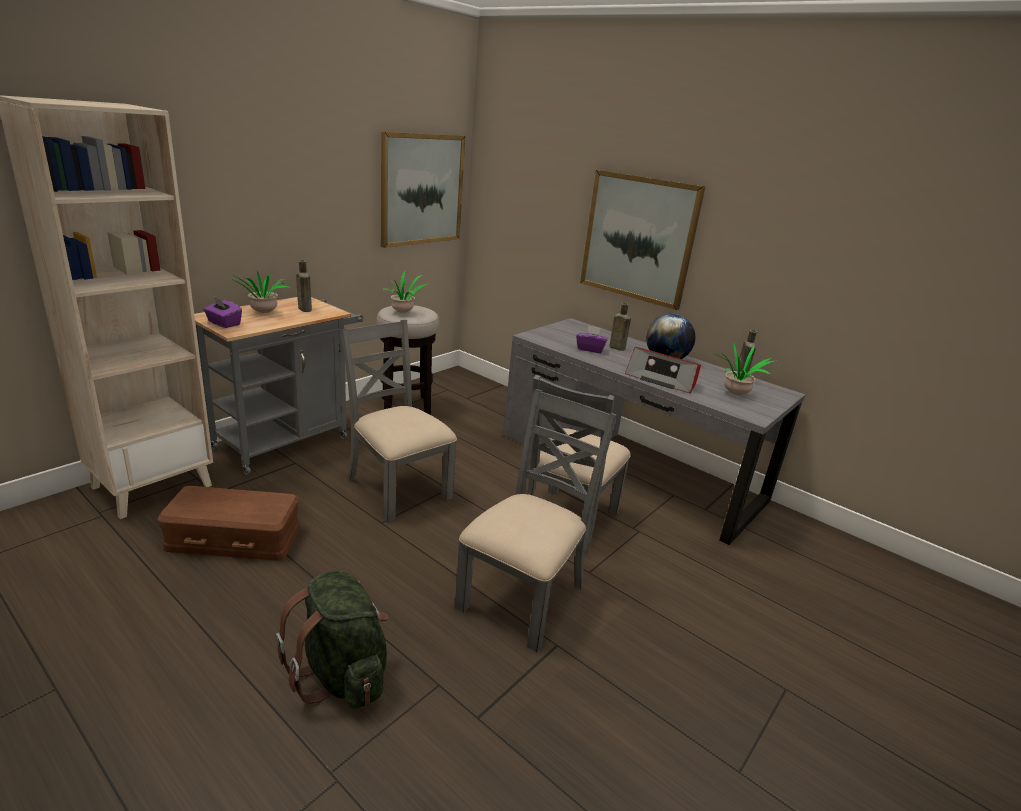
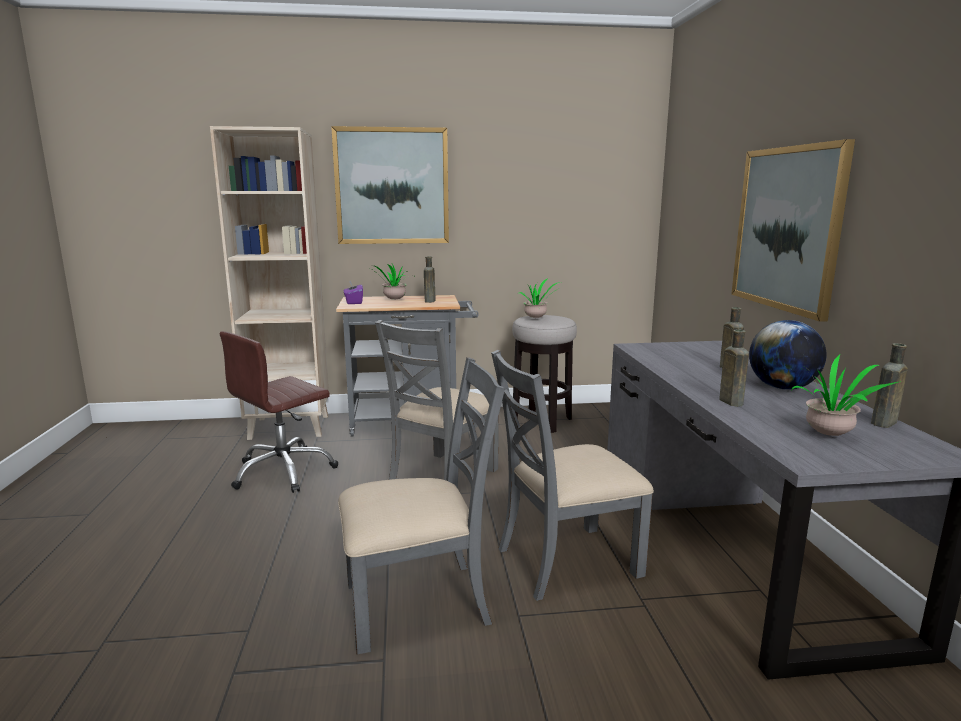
camera: 45 degrees right, 10 degrees down
(234, 538) = (284, 471): brown storage box -> brown office chair
(341, 674) = (206, 584): green backpack -> none
(397, 487) = (442, 477): grey chair -> grey chair turned 150 degrees counterclockwise
(422, 189) = (594, 203): picture -> picture (392, 186)
(590, 349) = (686, 364): purple tissue box -> none
(662, 379) = (729, 401): radio -> brown bottle

